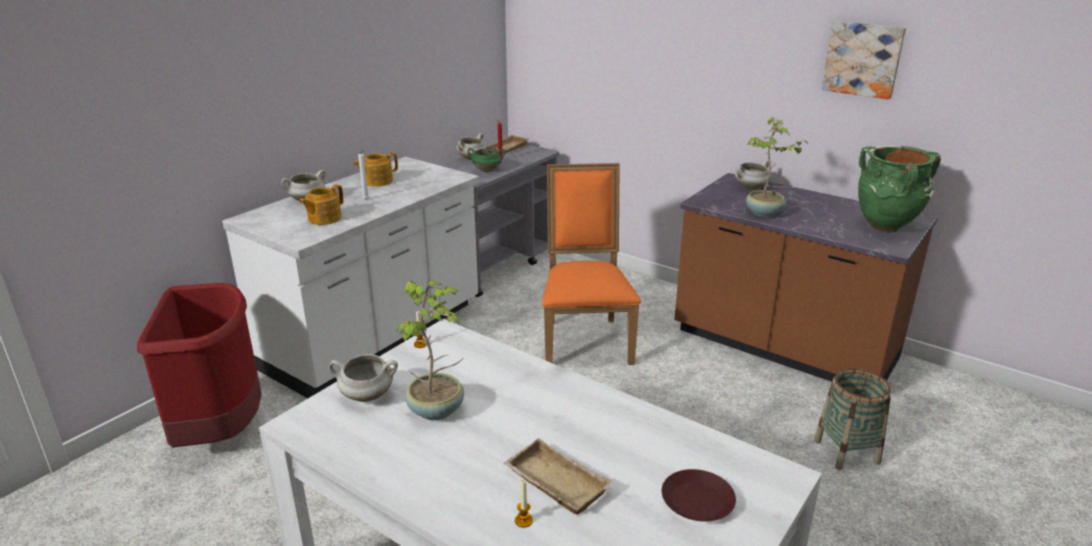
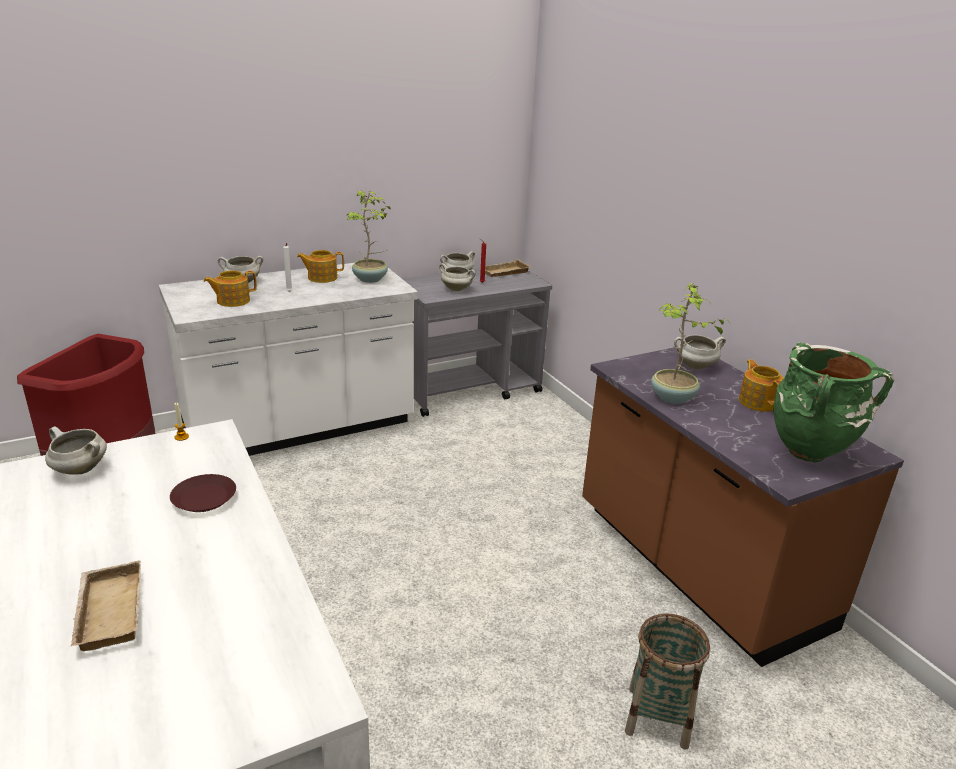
camera: 25 degrees right, 0 degrees up
(437, 410) = (113, 502): potted plant -> potted plant (371, 279)
(487, 170) = (457, 289): green cooking pot -> white cooking pot
(523, 521) = (36, 636): candle -> none
(584, 339) = (484, 488): orange chair -> none
(696, 501) = (202, 688): brown plate -> brown plate (204, 498)
(818, 202) = (758, 402): none -> teapot
(863, 59) = (844, 230): picture -> none

